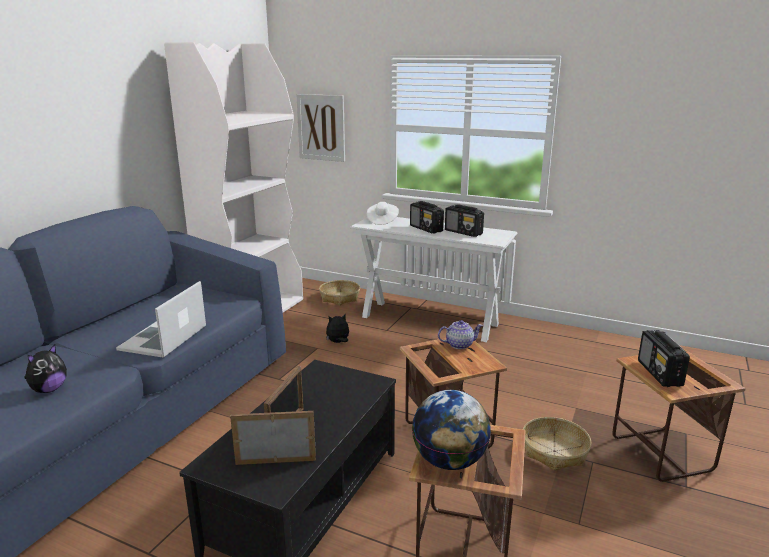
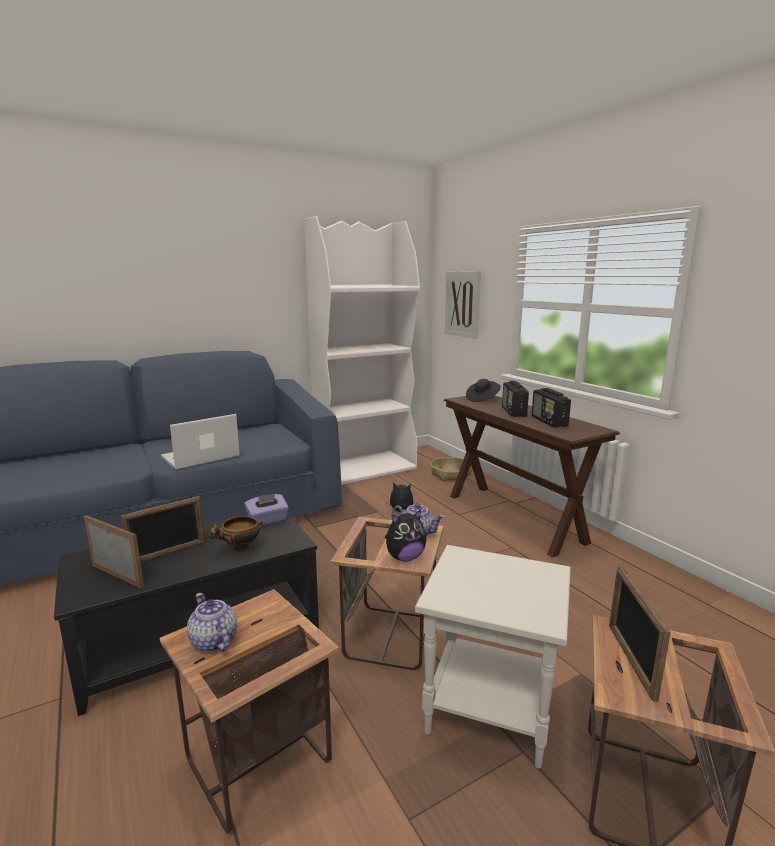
camera: 35 degrees right, 5 degrees down
(49, 389) = (88, 471): plush toy -> plush toy (405, 557)
(324, 374) = (267, 520): none -> purple tissue box
(342, 403) = (240, 549): none -> bowl
(382, 221) = (482, 399): white hat -> black hat
(429, 320) = (513, 518): white console table -> brown console table
(449, 461) = (213, 641): globe -> teapot
(554, 451) = (487, 712): basket -> white side table
(659, 373) = (630, 660): radio -> picture frame

